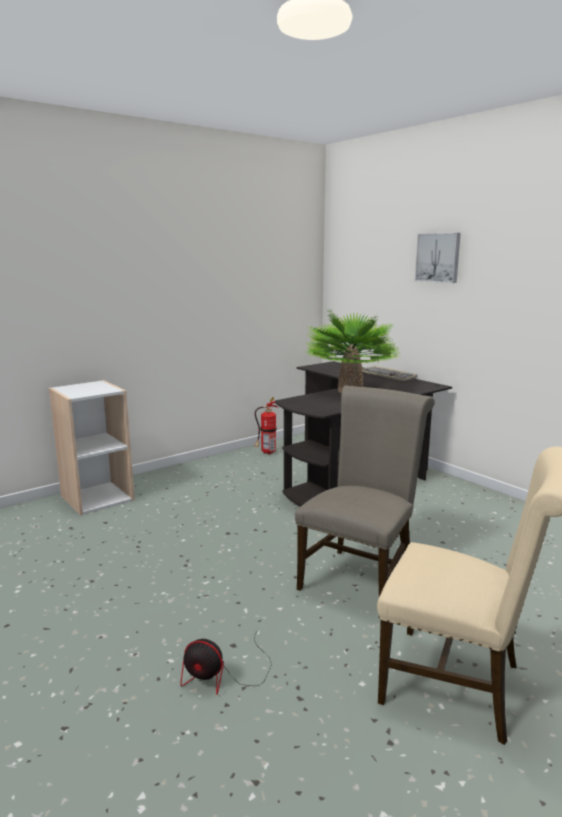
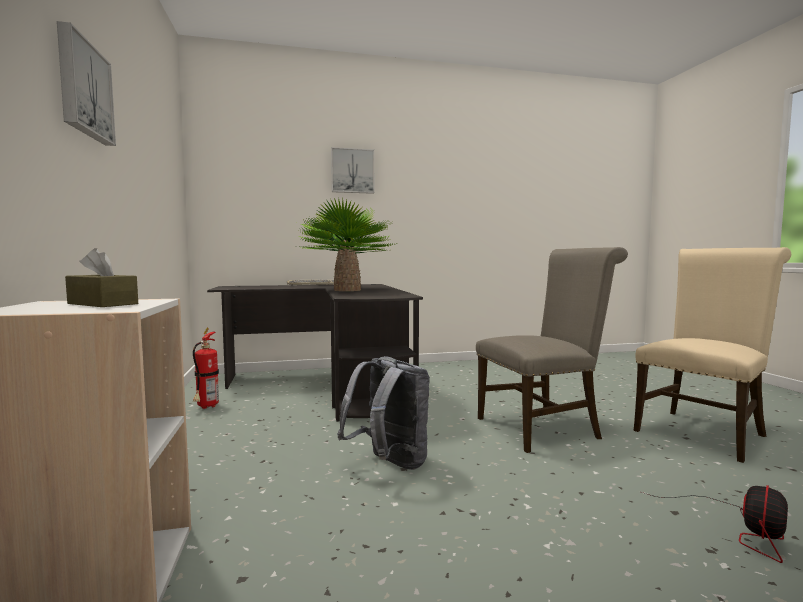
camera: 65 degrees left, 10 degrees down
(93, 389) = (102, 304): none -> brown tissue box
(160, 264) = (83, 89): none -> picture
(230, 527) = (389, 464): none -> grey backpack
(360, 577) = (543, 427): beige chair -> beige chair turned 105 degrees clockwise

